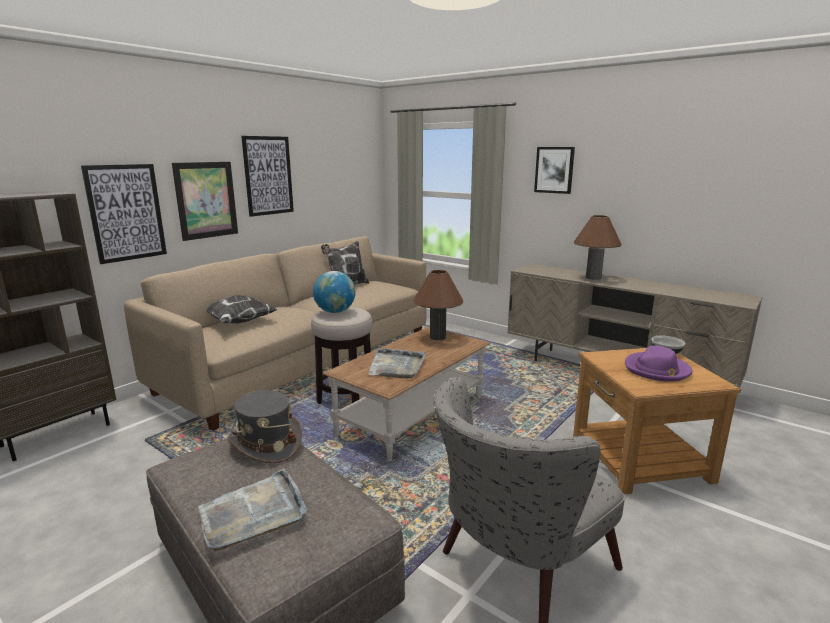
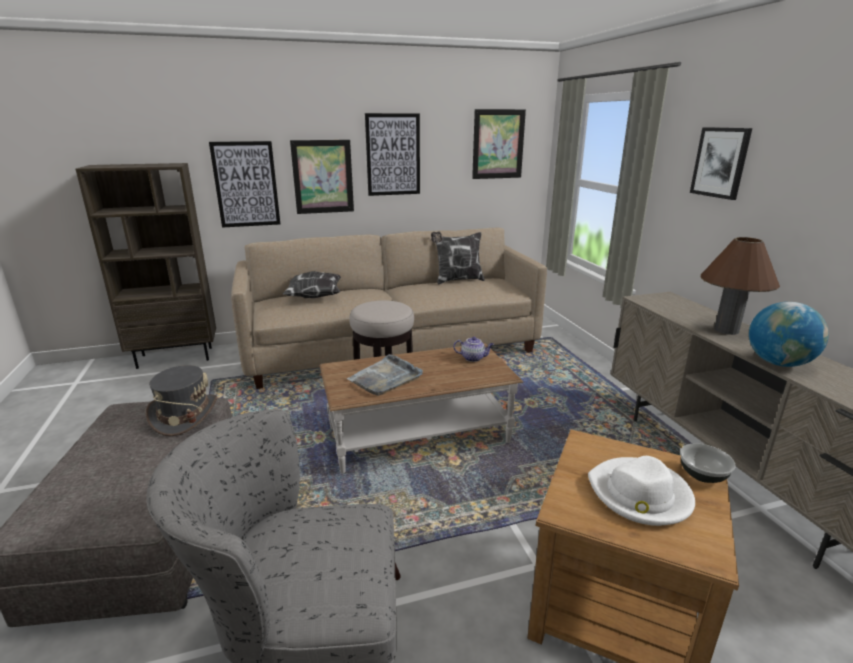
camera: 35 degrees right, 5 degrees up
(253, 513) = (91, 471): grey tray -> none
(335, 311) = (377, 305): globe -> globe (778, 363)
(347, 164) = (498, 144): none -> picture
(437, 337) = (473, 358): brown table lamp -> teapot
(657, 370) = (640, 494): purple hat -> white hat

